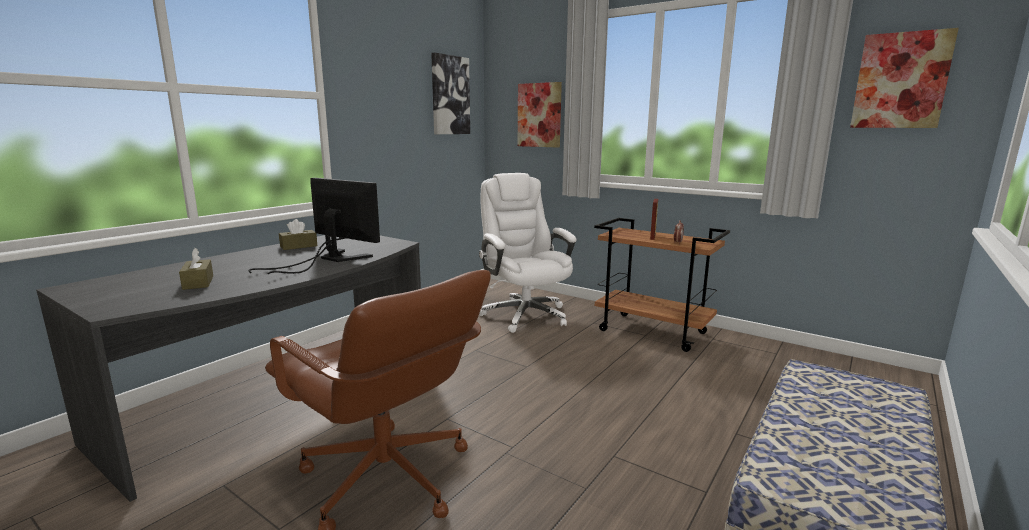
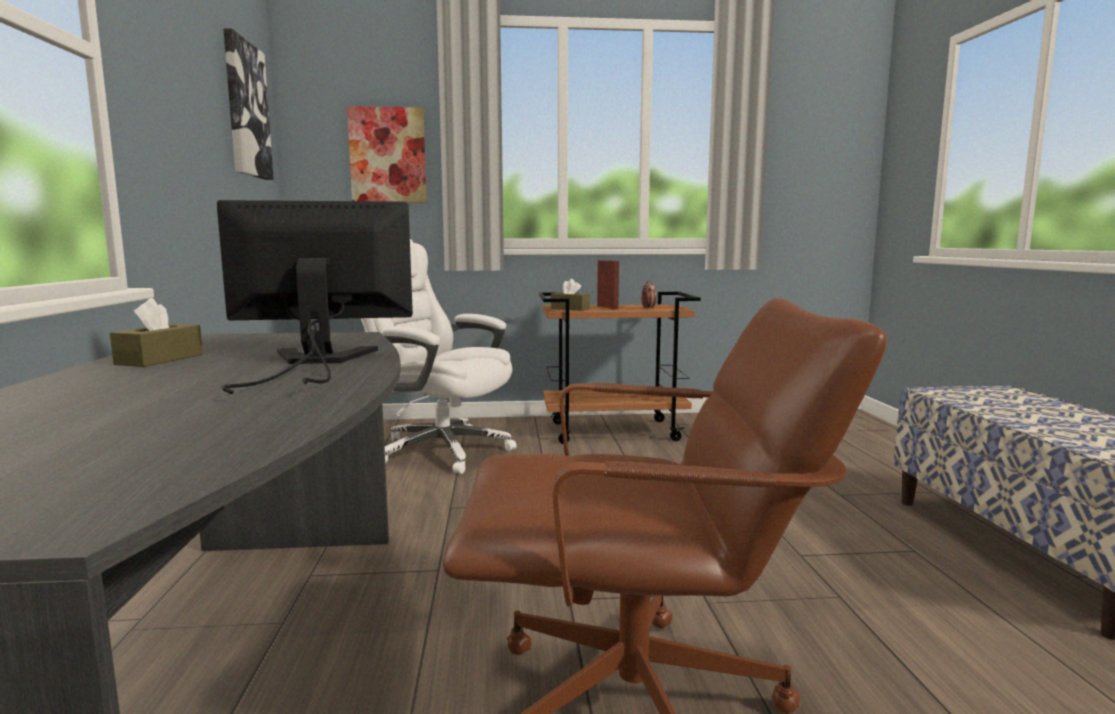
camera: 40 degrees left, 5 degrees down
(198, 282) = (134, 431): brown tissue box -> brown tissue box (570, 308)
(900, 81) = (808, 129): picture -> none

